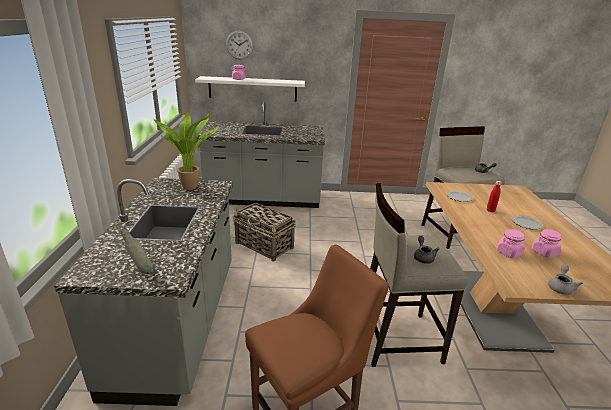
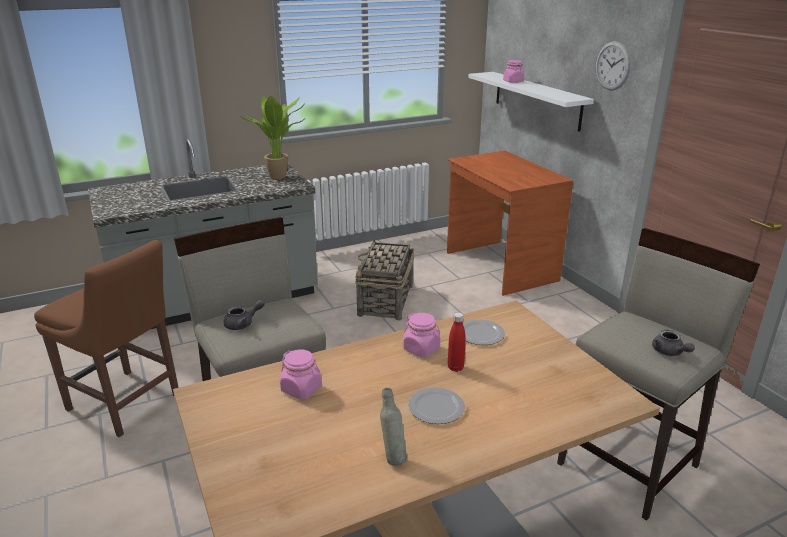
camera: 65 degrees right, 0 degrees up
(140, 271) = (114, 202): grey bottle -> grey bottle (392, 457)
(239, 45) = (531, 32): wall clock -> wall clock (612, 66)
(264, 199) = (499, 266): grey counter -> brown desk
(544, 252) = (328, 425): pink jar -> pink jar (421, 349)
(560, 287) = (220, 438): grey teapot -> none

